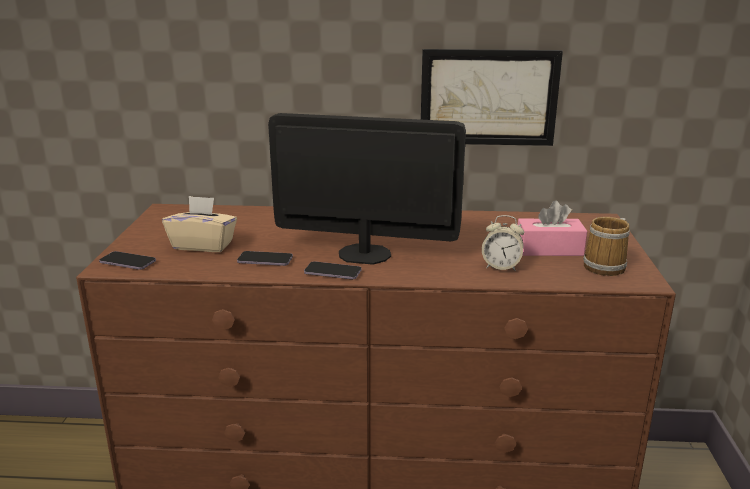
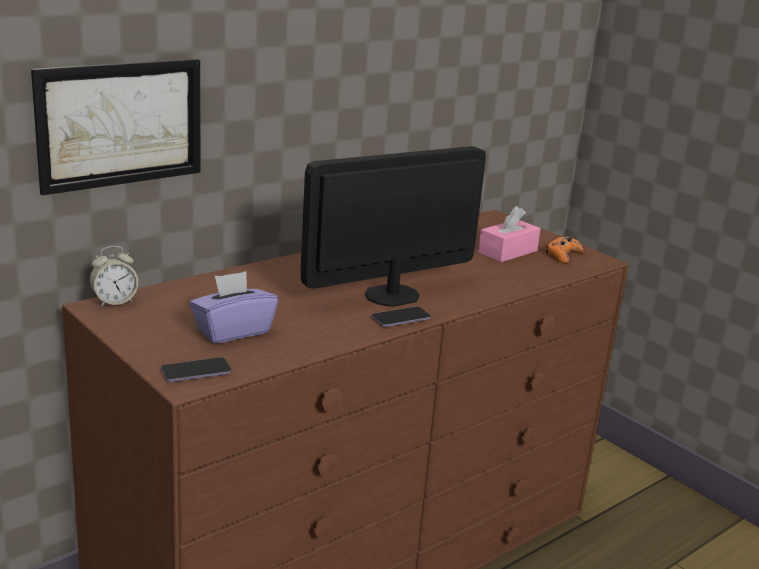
camera: 45 degrees left, 0 degrees up
(203, 245) = (233, 331): beige tissue box -> purple tissue box
(265, 260) = (323, 326): phone -> none
(488, 97) = (403, 115): picture -> picture (121, 124)
(501, 266) = (504, 275): alarm clock -> alarm clock (114, 301)
(607, 266) = (563, 255): mug -> orange game controller

